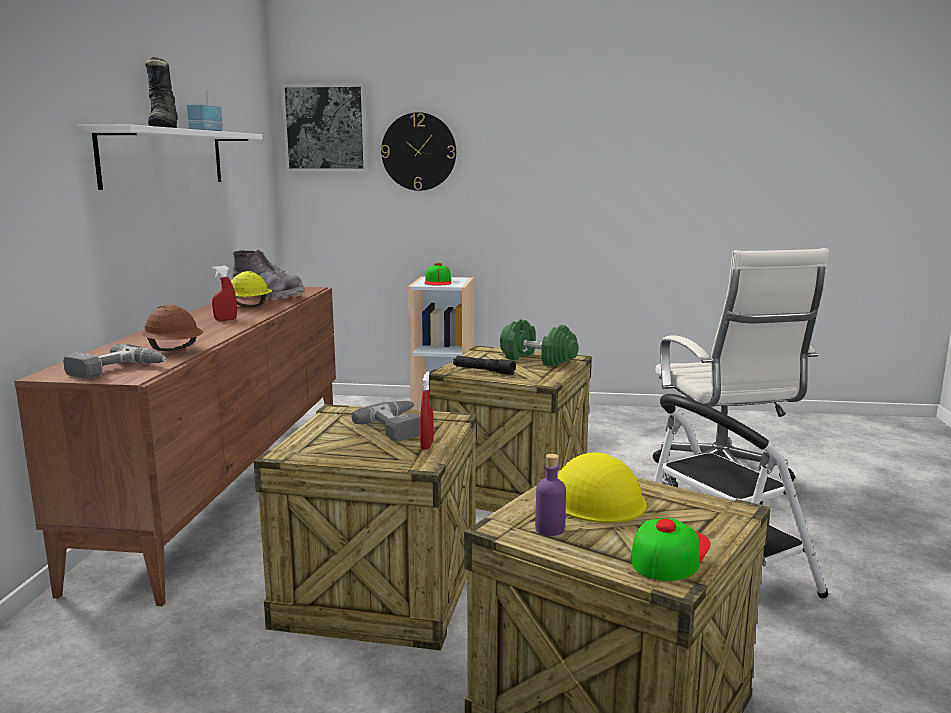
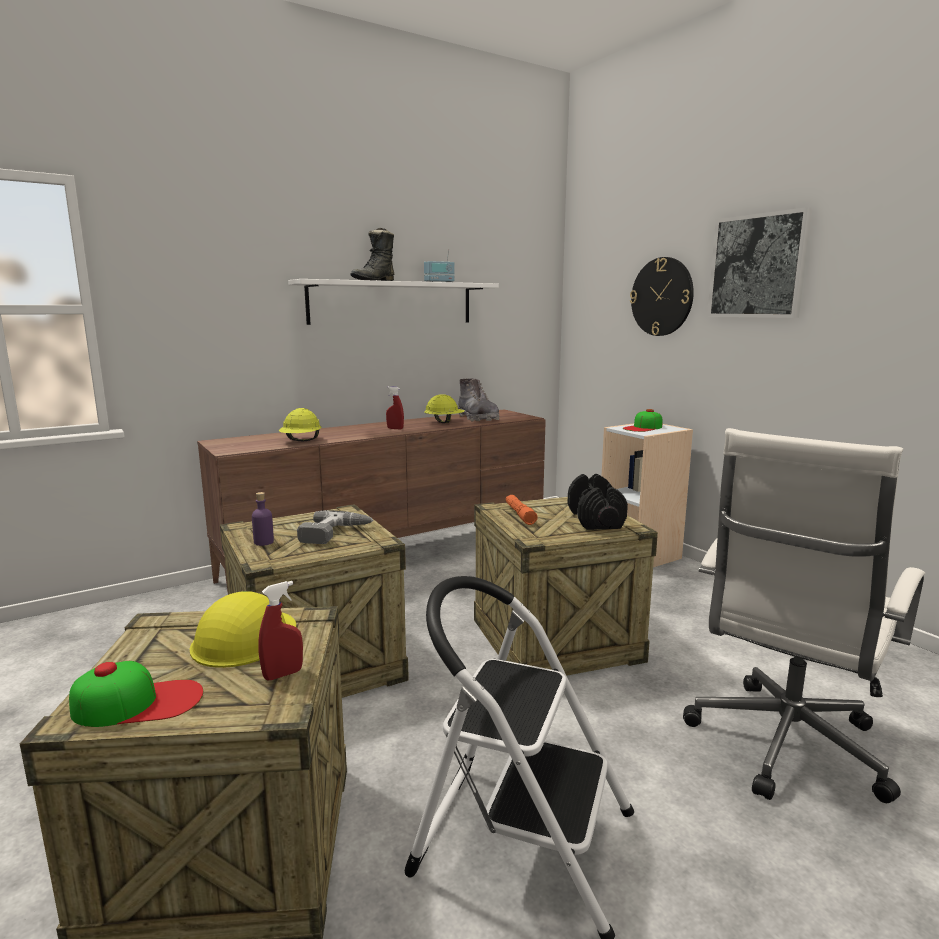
camera: 50 degrees right, 0 degrees up
(117, 370) = (240, 446): power drill -> none
(175, 350) = (301, 441): brown hard hat -> yellow hard hat
(326, 128) = (596, 276): picture -> picture (757, 266)
(427, 445) = (308, 552): red spray bottle -> red spray bottle (283, 674)
(483, 371) = (520, 515): black flashlight -> orange flashlight
(538, 359) = (596, 519): green dumbbell -> black dumbbell
(550, 529) = (164, 640): purple bottle -> purple bottle (264, 542)

